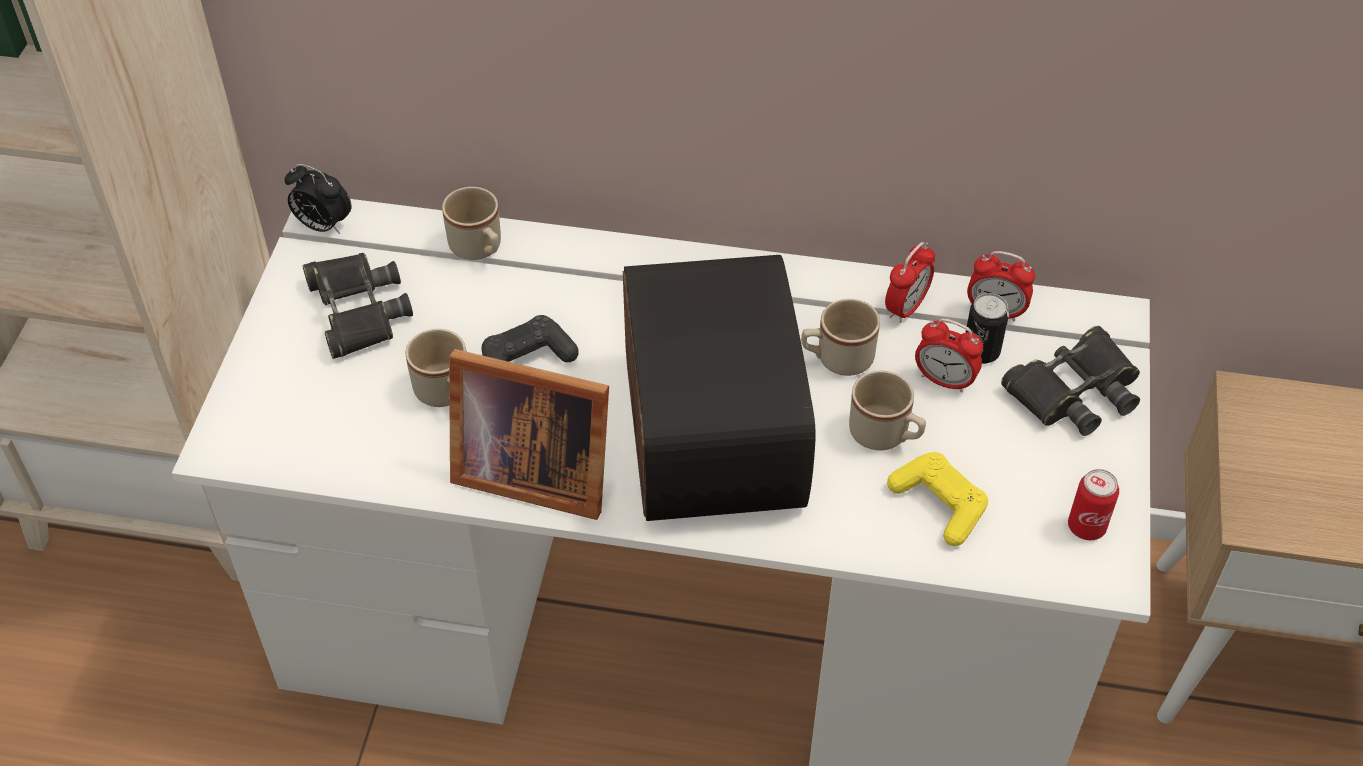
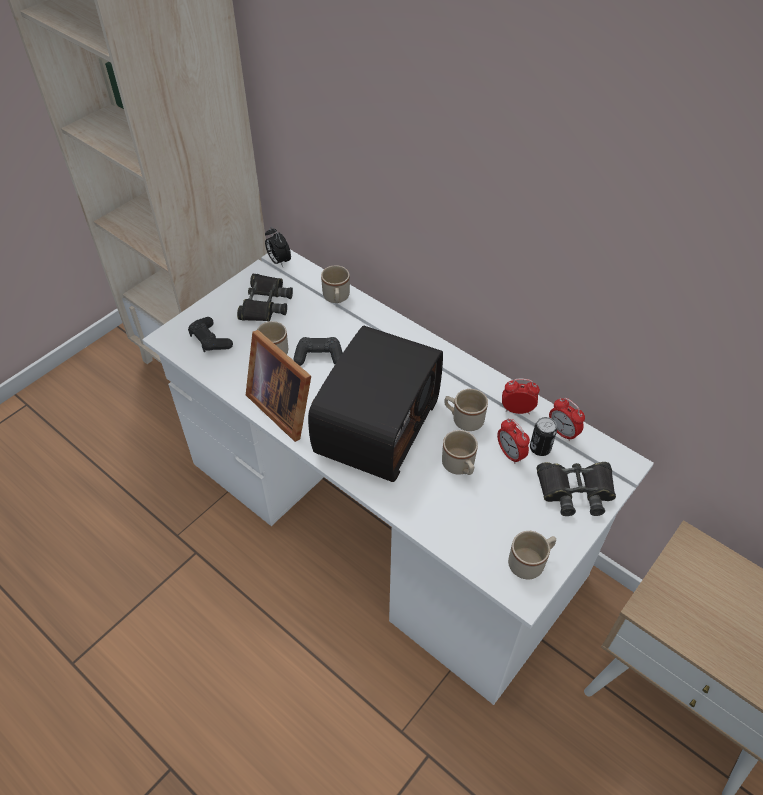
camera: 30 degrees right, 0 degrees up
(307, 418) = (210, 340): none -> black game controller
(906, 308) = (517, 410): alarm clock -> alarm clock turned 150 degrees counterclockwise
(939, 505) = (461, 513): yellow game controller -> none
(1086, 527) = (530, 562): can -> beige mug

